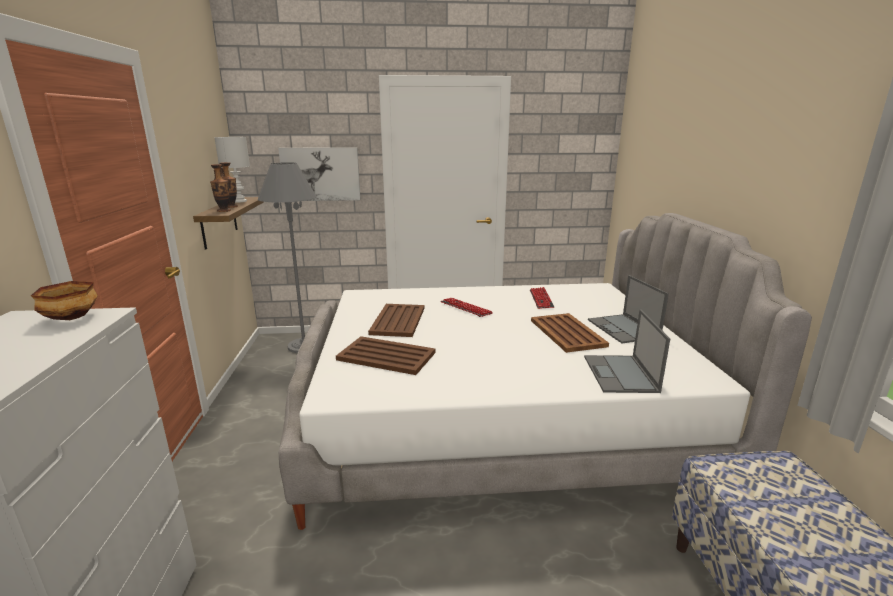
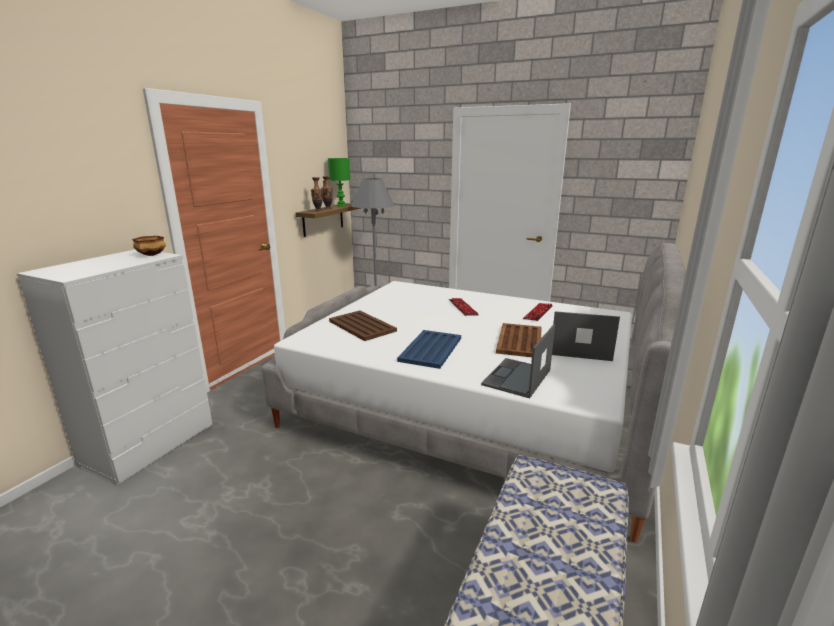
camera: 30 degrees right, 0 degrees up
(240, 201) = (341, 205): white table lamp -> green table lamp
(321, 174) = (405, 188): picture -> none
(398, 320) = (401, 306): brown tray -> none
(501, 365) = (431, 349): none -> blue tray
(623, 329) = (578, 349): laptop -> laptop turned 90 degrees clockwise

